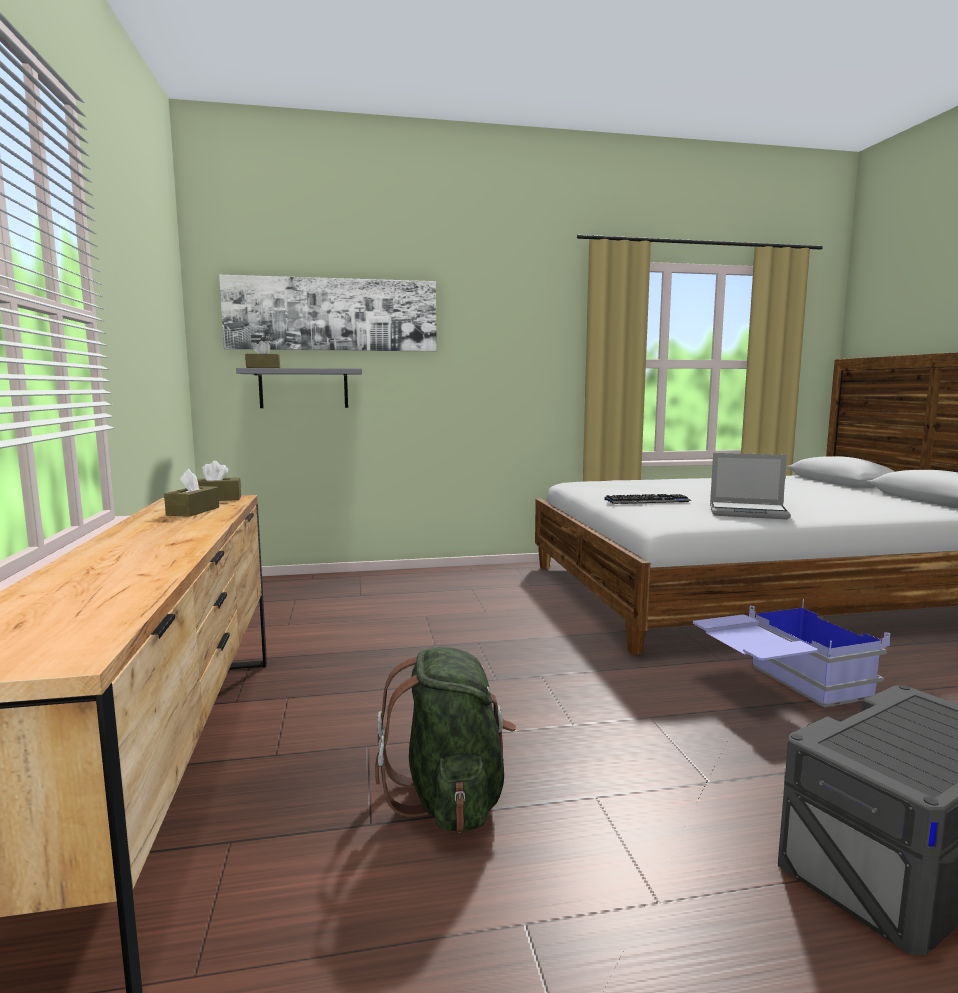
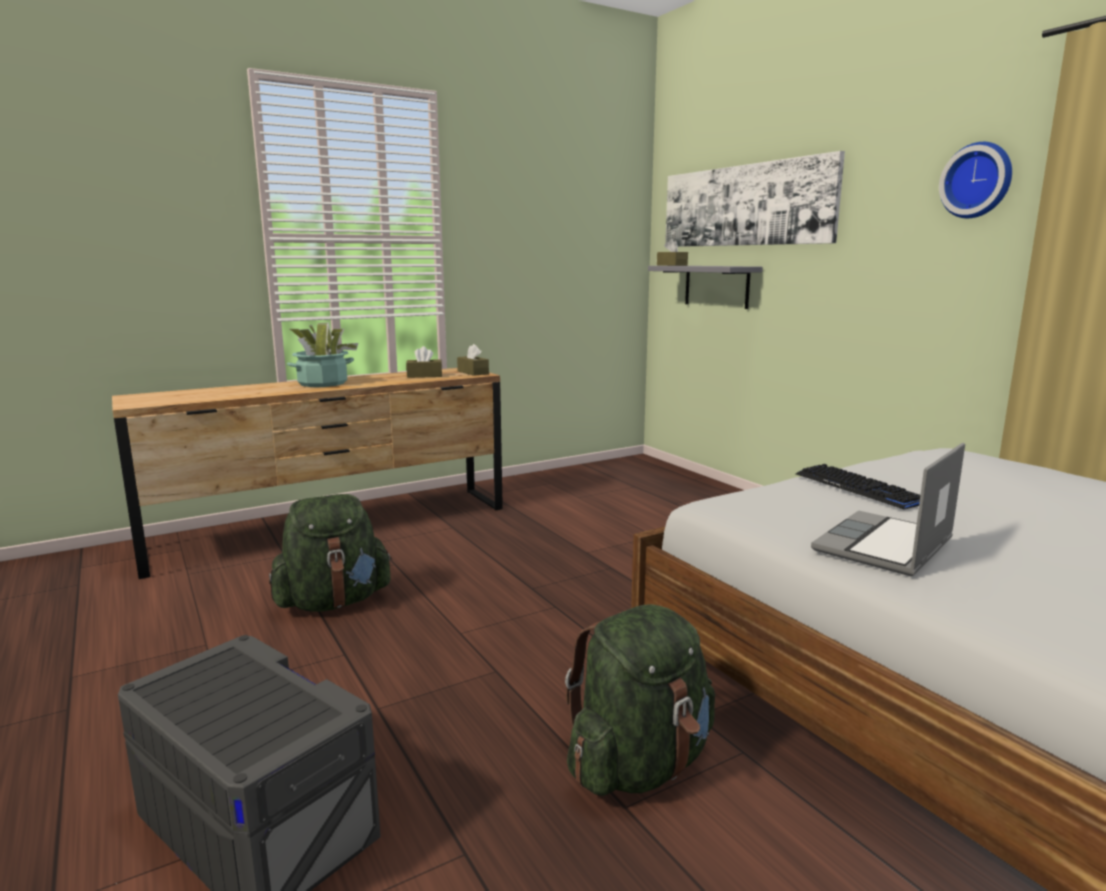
camera: 70 degrees right, 5 degrees up
(139, 545) = (322, 383): none -> potted plant
(537, 315) = (978, 181): none -> wall clock
(749, 512) = (885, 547): laptop -> laptop turned 45 degrees clockwise
(780, 687) = (639, 765): blue storage box -> green backpack

